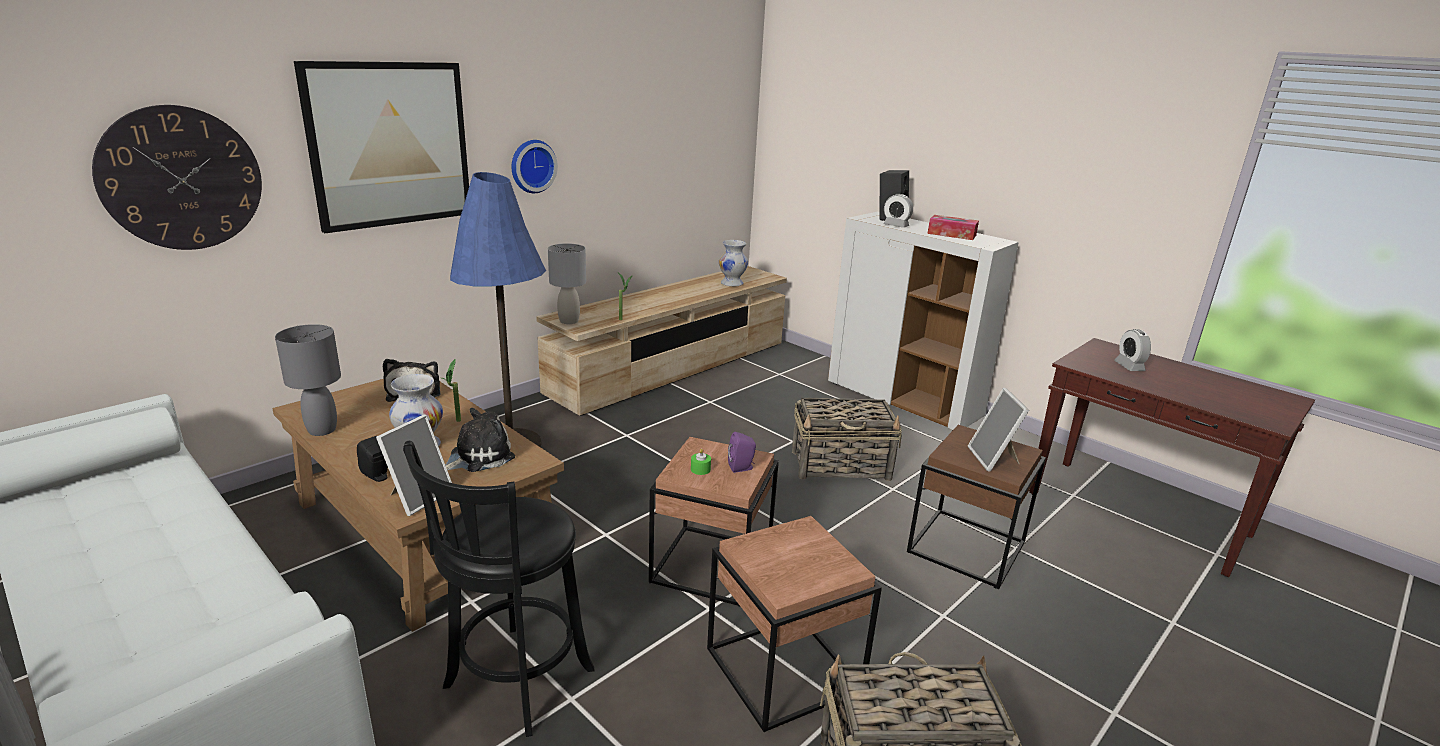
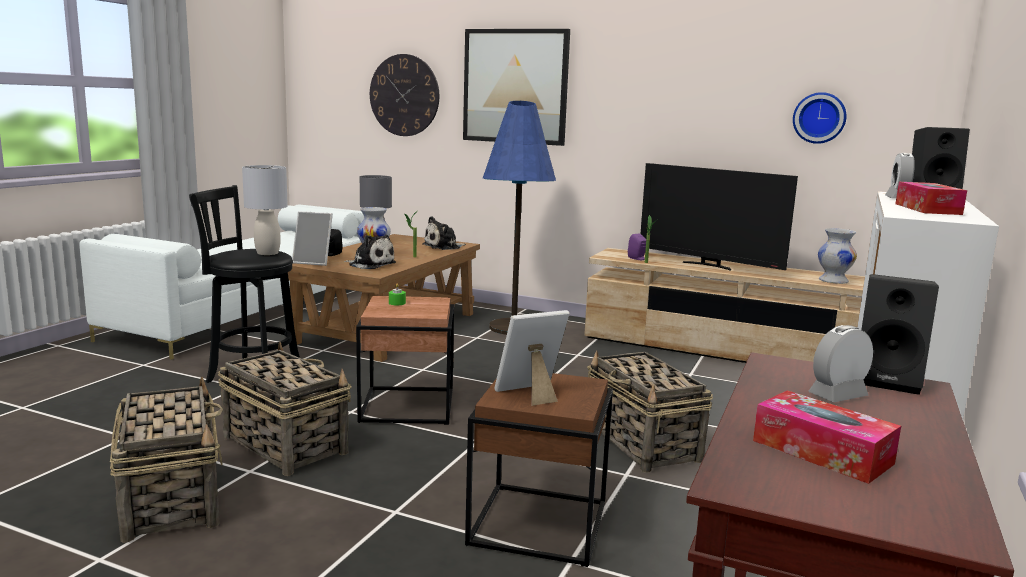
camera: 70 degrees right, 10 degrees down
(532, 166) = (626, 115): wall clock -> wall clock (819, 118)
(569, 321) = (613, 253): grey table lamp -> grey table lamp (267, 253)
(652, 302) = (709, 265): none -> television
(742, 468) = (410, 312): purple speaker -> purple speaker (637, 259)
(783, 671) = (284, 444): brown side table -> basket
(1097, 348) = (889, 380): none -> black speaker
(1217, 394) = (822, 452): none -> tissue box

